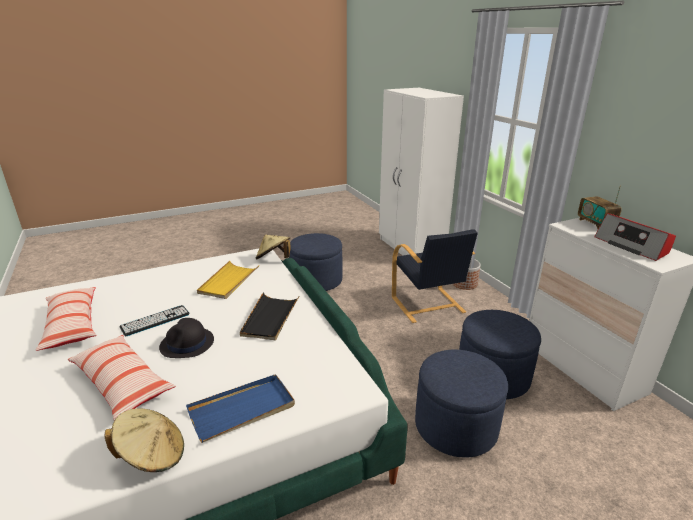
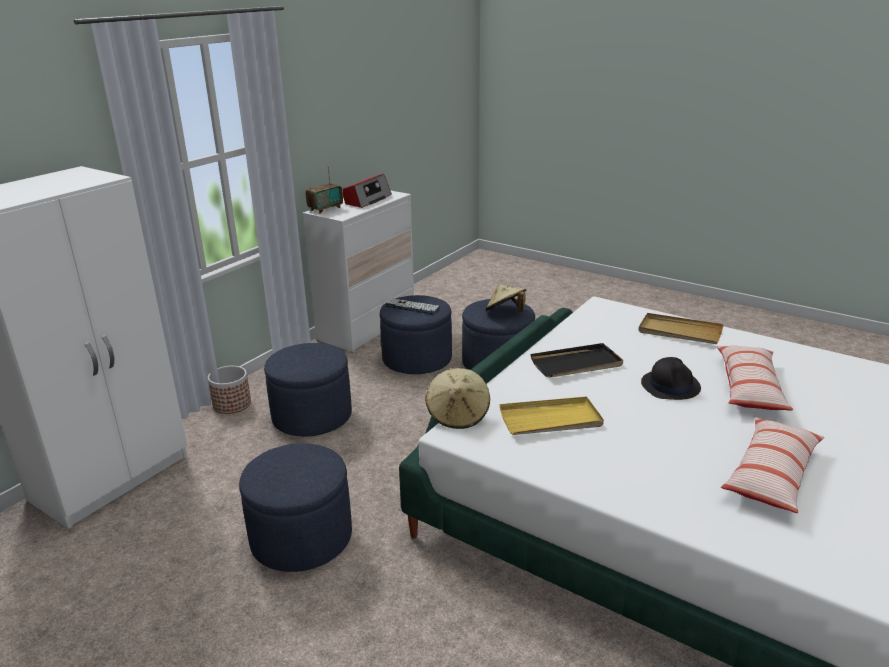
camera: 120 degrees left, 0 degrees up
(153, 455) = (754, 342): beige hat -> beige hat (505, 312)
(155, 320) = (677, 423): keyboard -> keyboard (412, 307)
(242, 410) = (679, 332): blue tray -> beige tray
(428, 305) = (312, 416): black armchair -> blue ottoman

